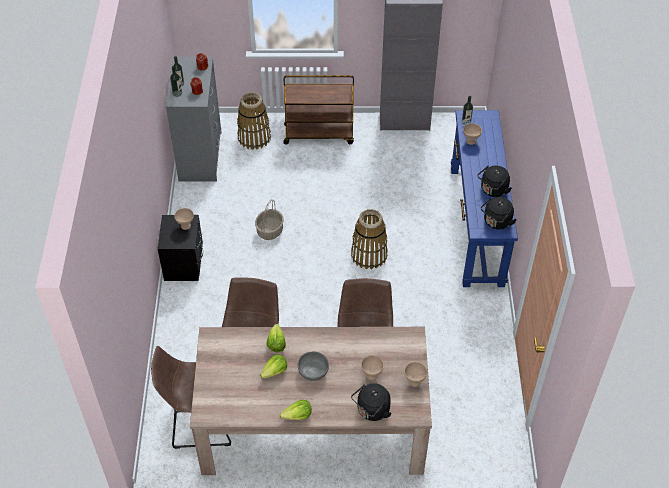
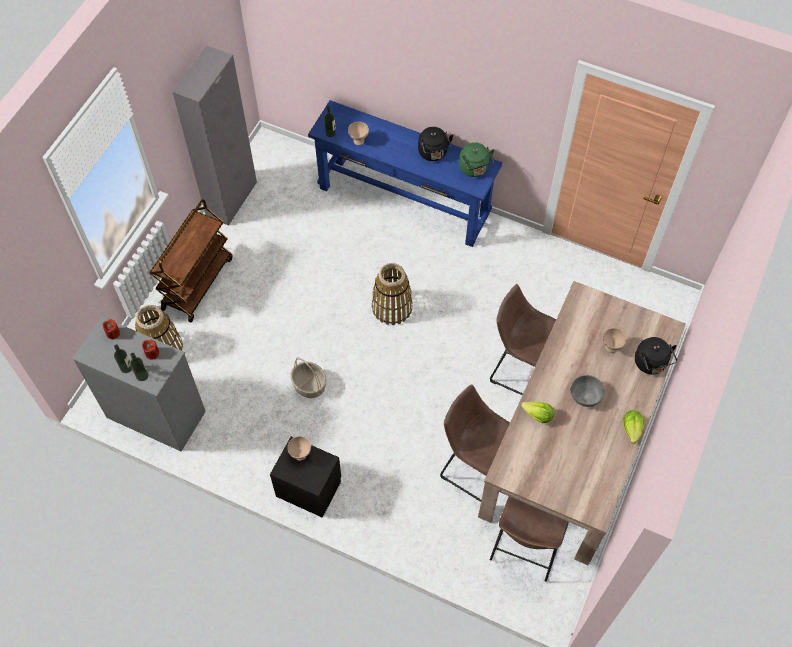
camera: 65 degrees left, 10 degrees up
(274, 372) = (572, 430): lettuce -> none
(414, 382) = (633, 316): beige bowl -> none
(496, 222) = (474, 169): black kettle -> green kettle

